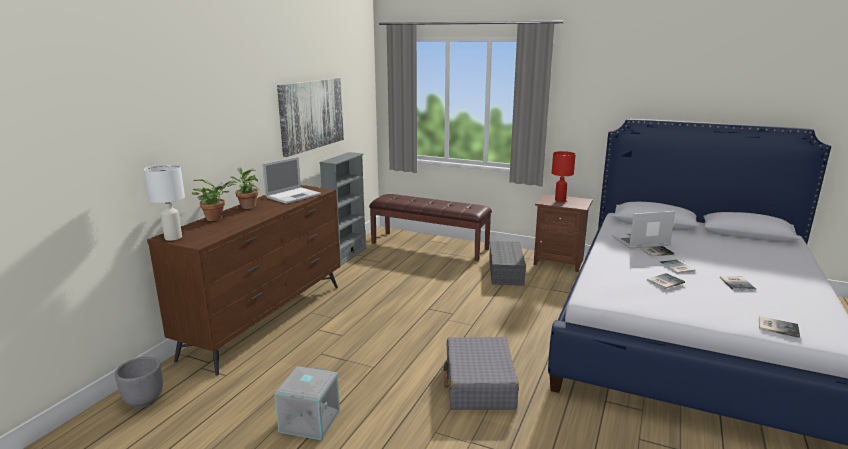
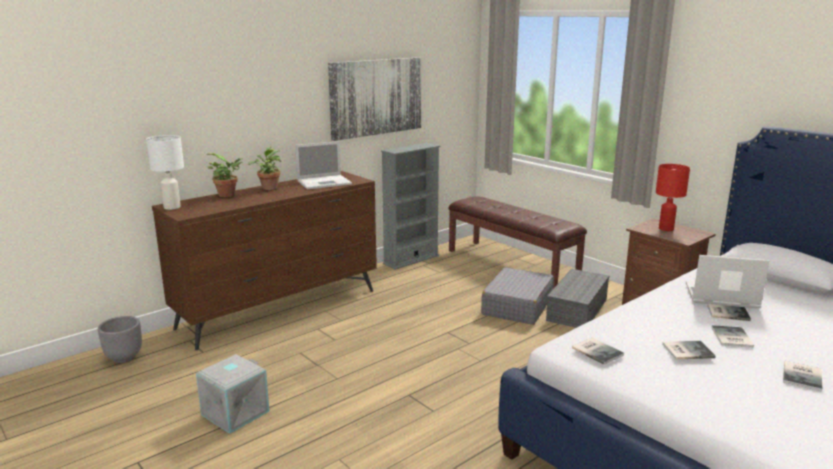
camera: 25 degrees right, 0 degrees up
(479, 384) = (428, 425): grey suitcase -> grey suitcase (517, 306)
(777, 326) = (789, 443): book -> book (597, 351)

